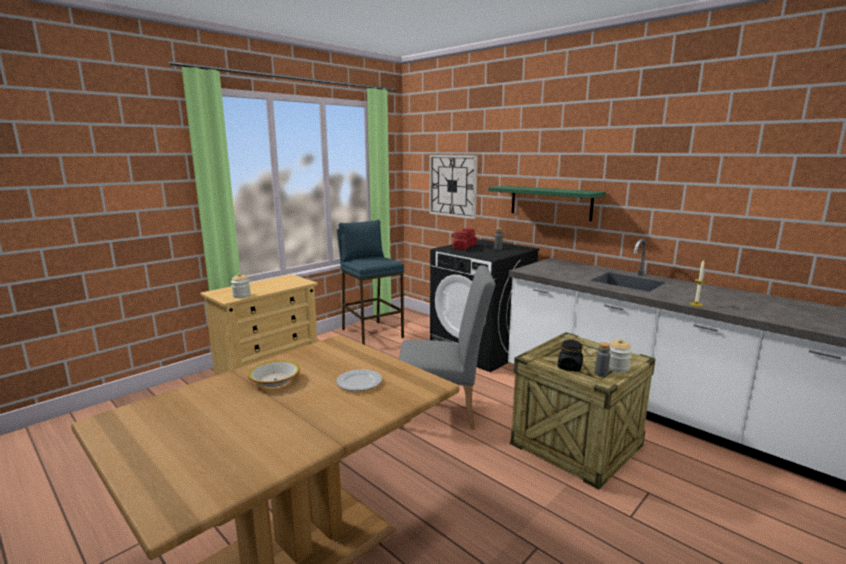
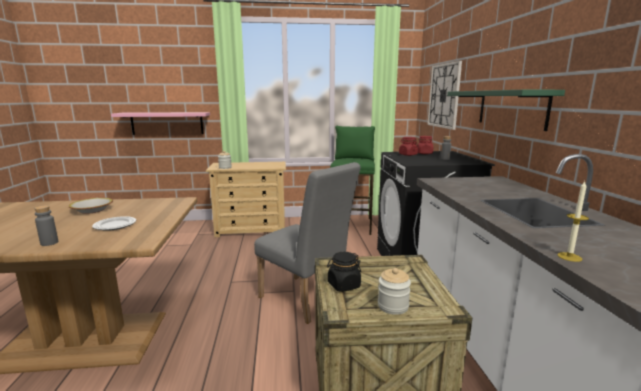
camera: 40 degrees right, 0 degrees up
(110, 244) = (167, 123): none -> pink shelf
(372, 333) = (352, 225): blue stool -> green stool
(601, 374) = (358, 304): grey bottle -> grey bottle (49, 243)

